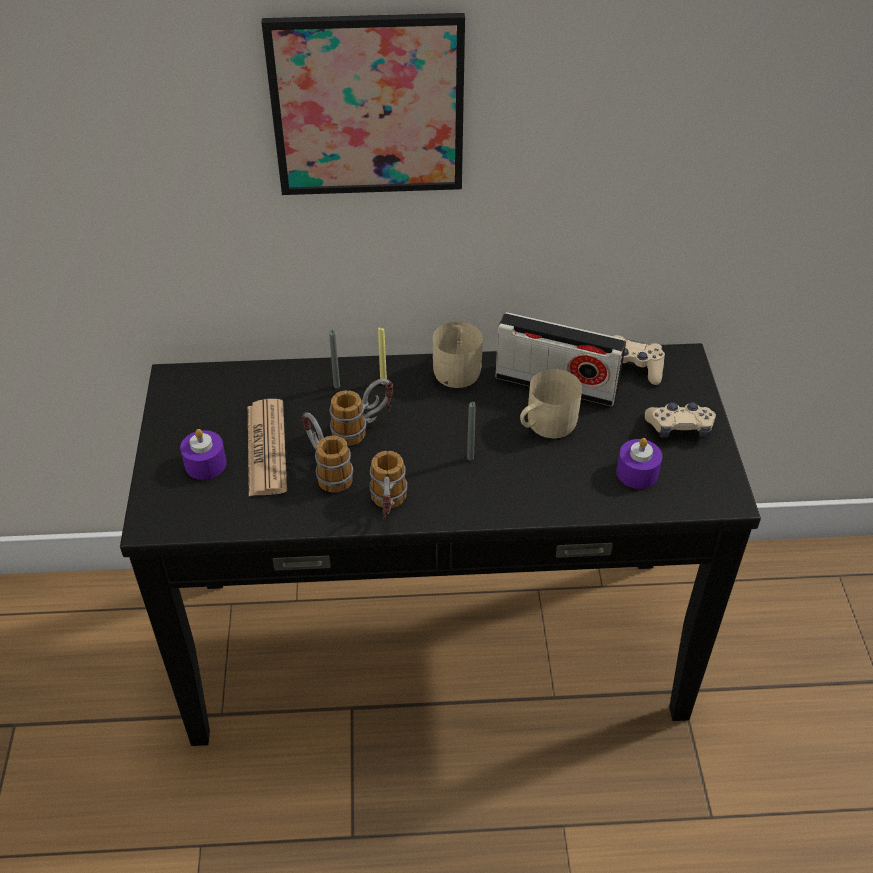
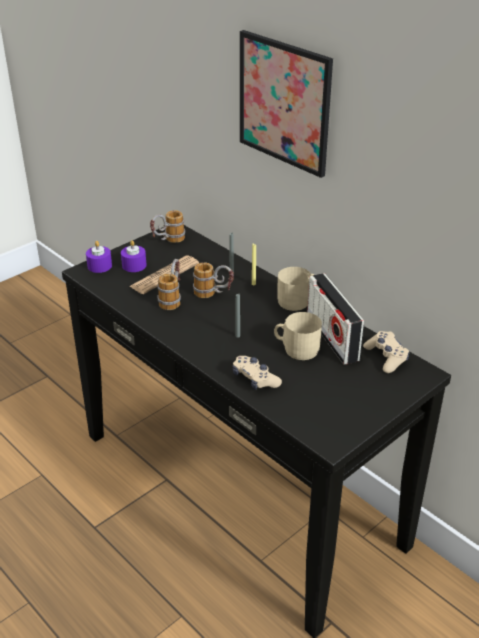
camera: 50 degrees right, 10 degrees down
(388, 508) = (170, 328): mug -> mug (168, 241)
(637, 473) = (304, 398): purple candle -> purple candle (99, 266)
(679, 428) = (363, 398): beige game controller -> beige game controller (255, 379)

